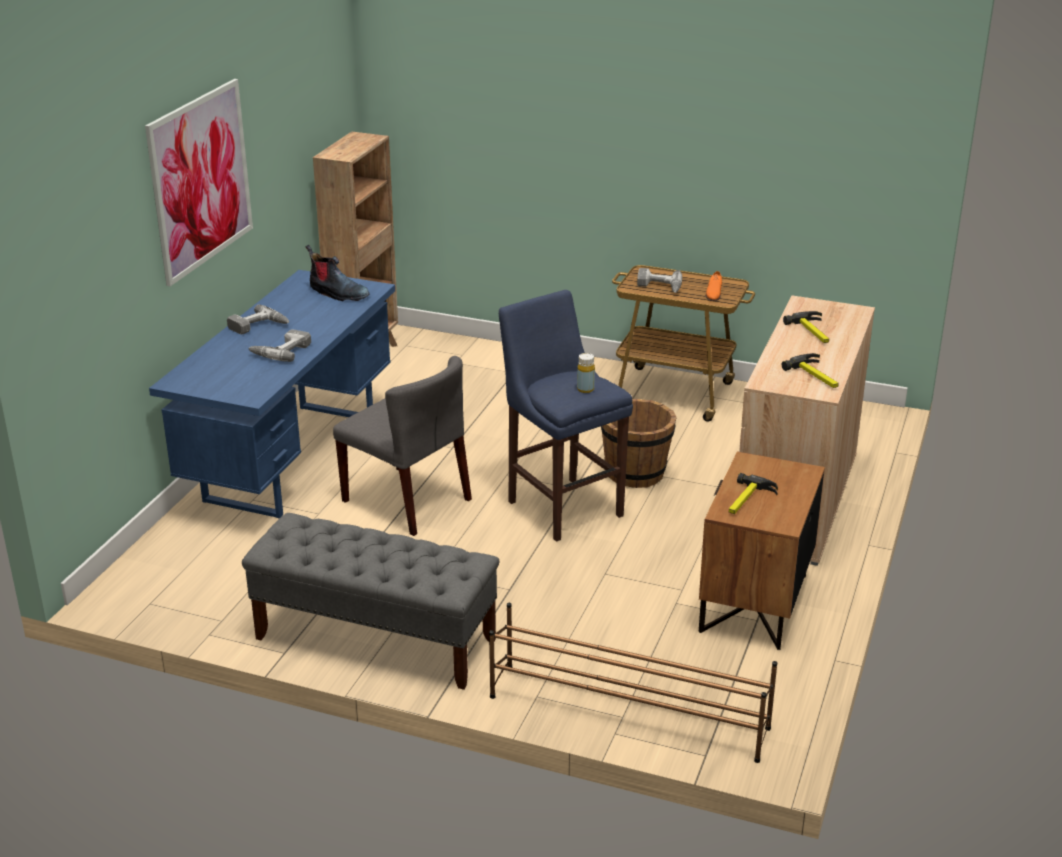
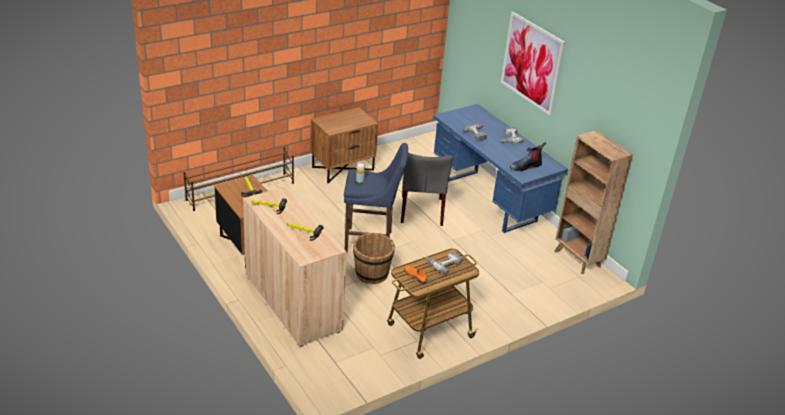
camera: 125 degrees right, 5 degrees up
(374, 639) = (342, 168): grey bench -> brown nightstand
(407, 500) = (422, 210): grey chair -> grey chair turned 75 degrees counterclockwise

